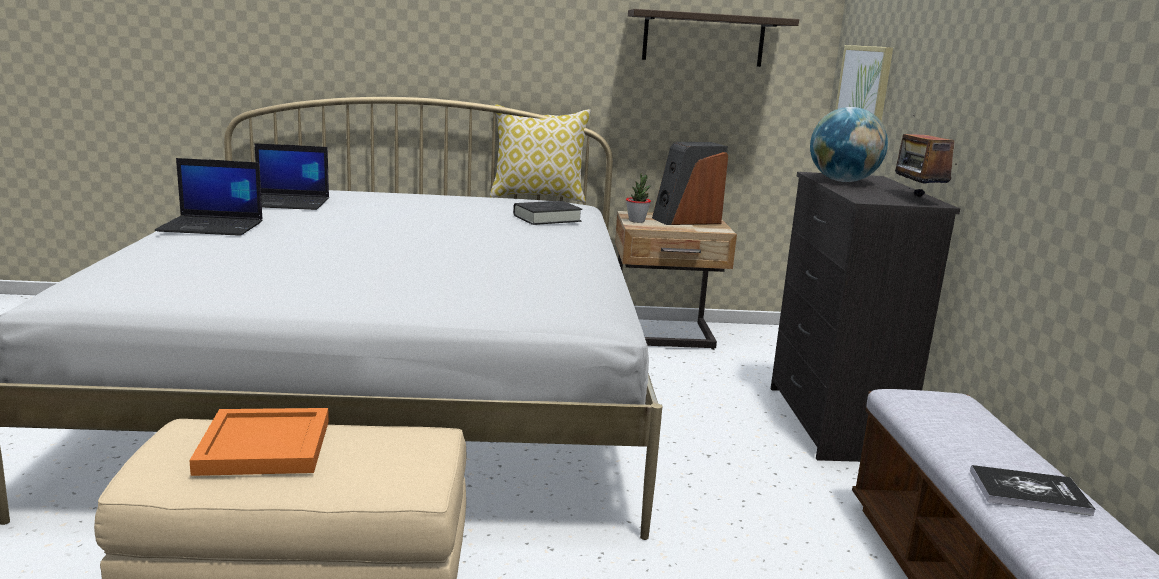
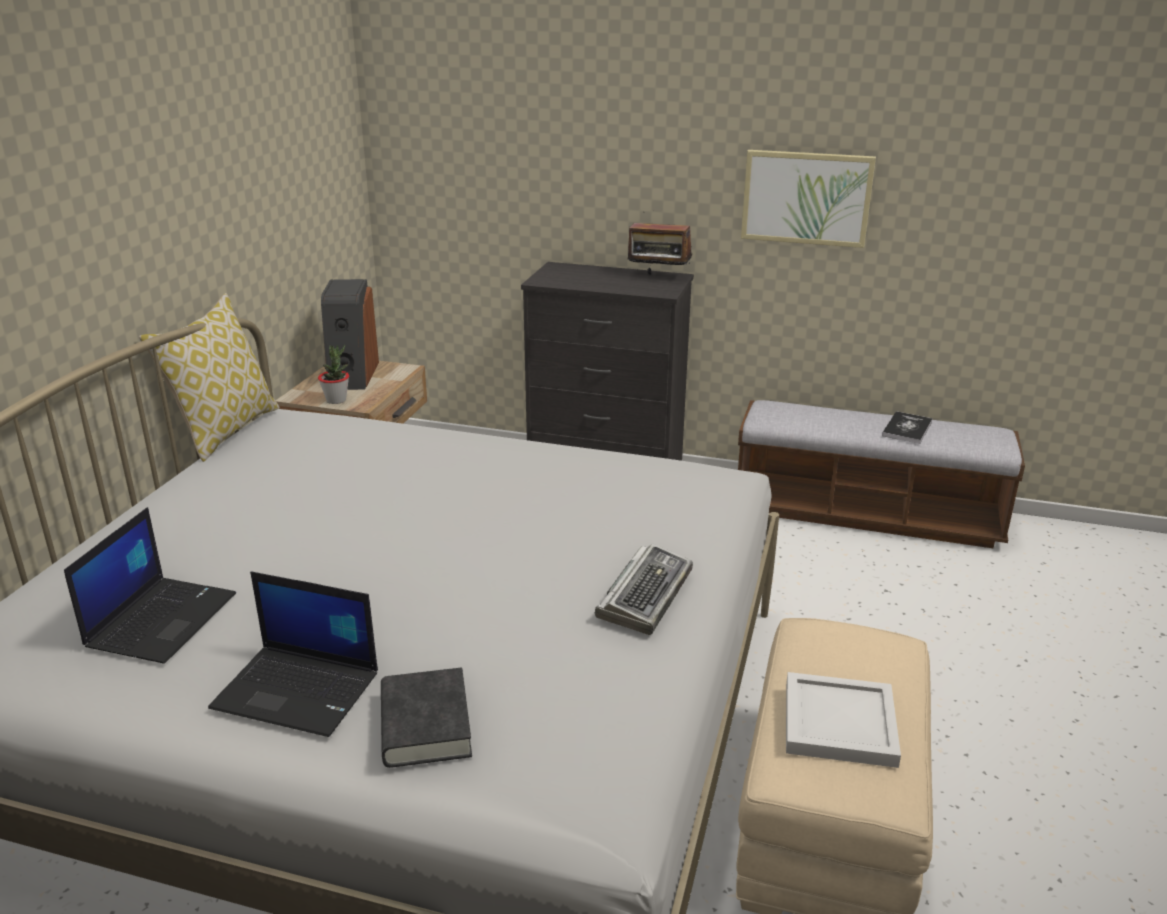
camera: 70 degrees left, 10 degrees up
(213, 227) = (299, 690): laptop -> laptop turned 90 degrees clockwise
(263, 445) = (837, 724): orange tray -> white tray
(335, 286) = (645, 595): none -> keyboard
(547, 218) = (379, 441): black book -> black book (425, 725)
(703, 39) = (285, 163): shelf -> none
(843, 181) = (578, 281): globe -> none
(864, 87) = (458, 180): picture -> picture (806, 198)

